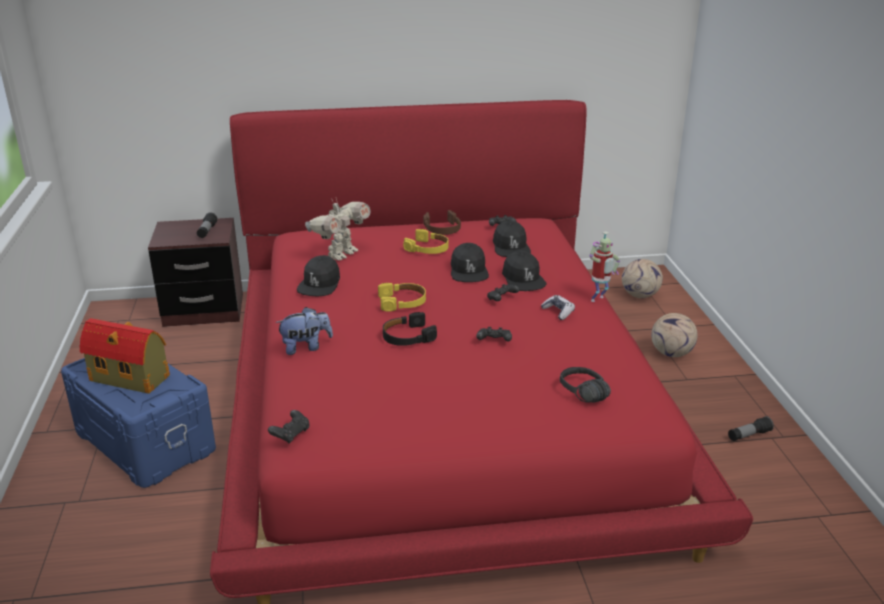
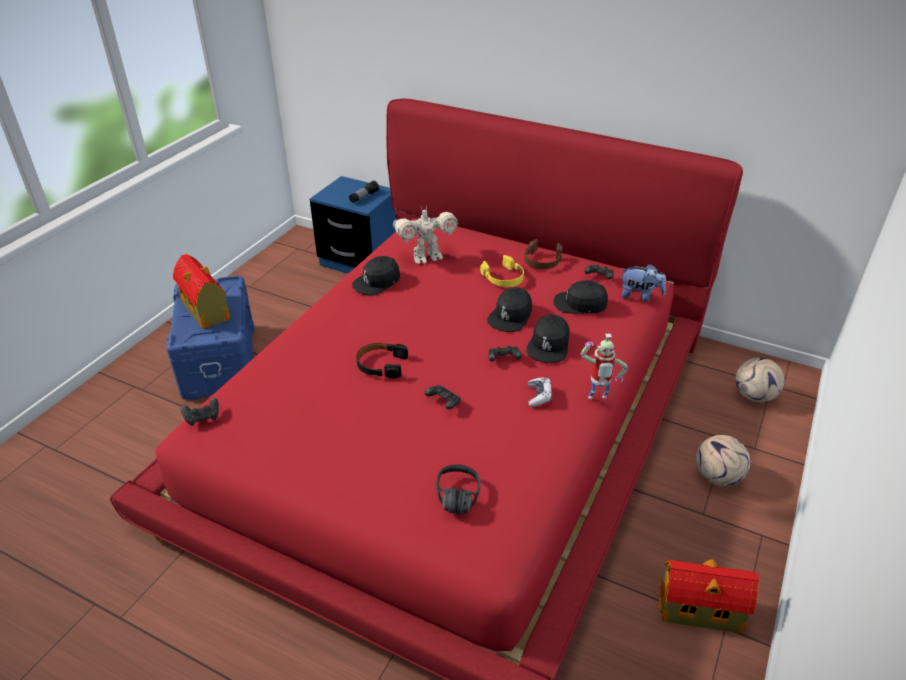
camera: 35 degrees right, 10 degrees up
(204, 310) = (360, 261): brown nightstand -> blue nightstand
(306, 347) = (301, 340): plush toy -> plush toy (640, 296)
(402, 302) = (418, 327): yellow headphones -> none
(510, 247) = (580, 304): black cap -> black cap turned 75 degrees clockwise
(749, 435) = (702, 611): flashlight -> toy house

